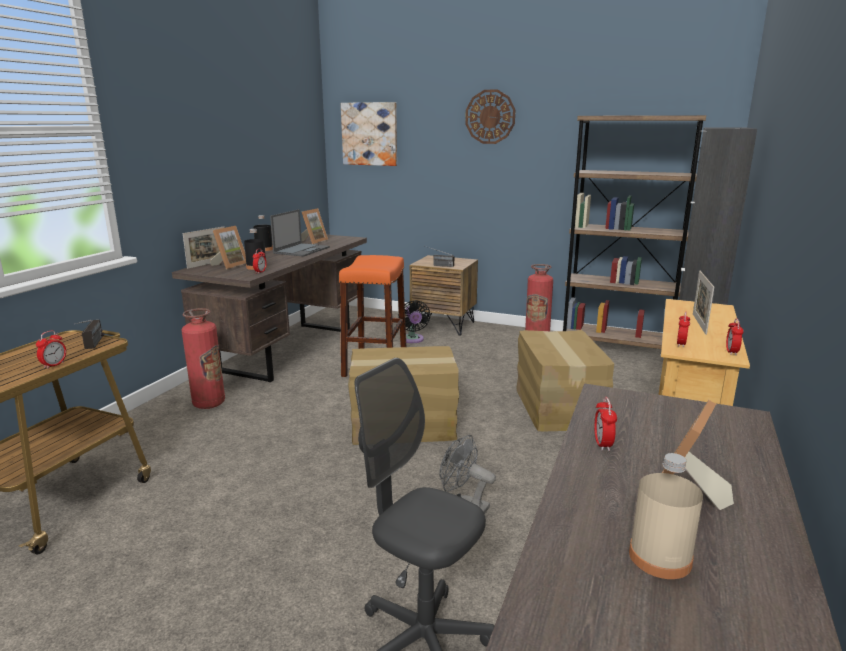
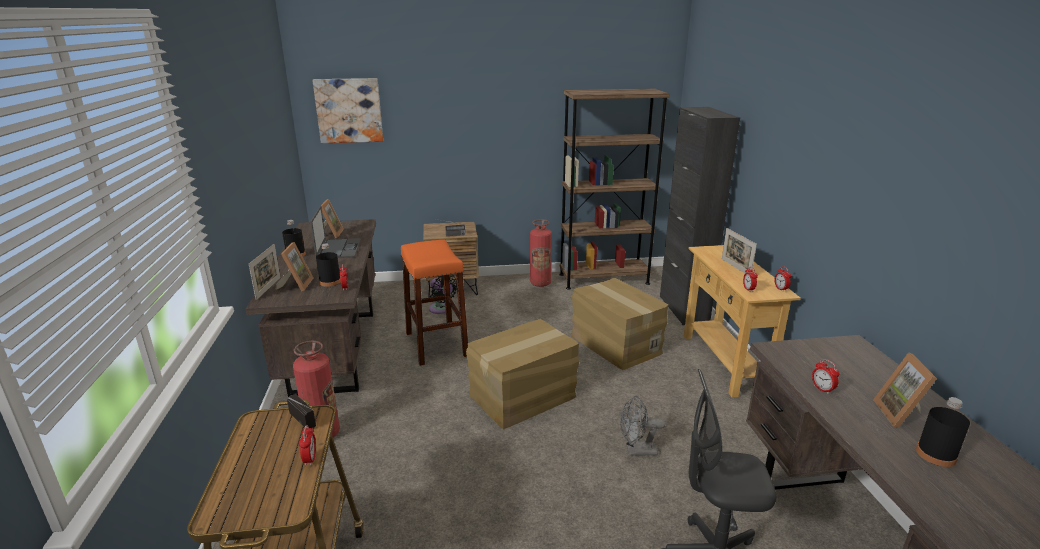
camera: 30 degrees left, 5 degrees up
(490, 117) = (476, 91): wall clock -> none
(660, 557) = (936, 454): beige bottle -> black bottle

